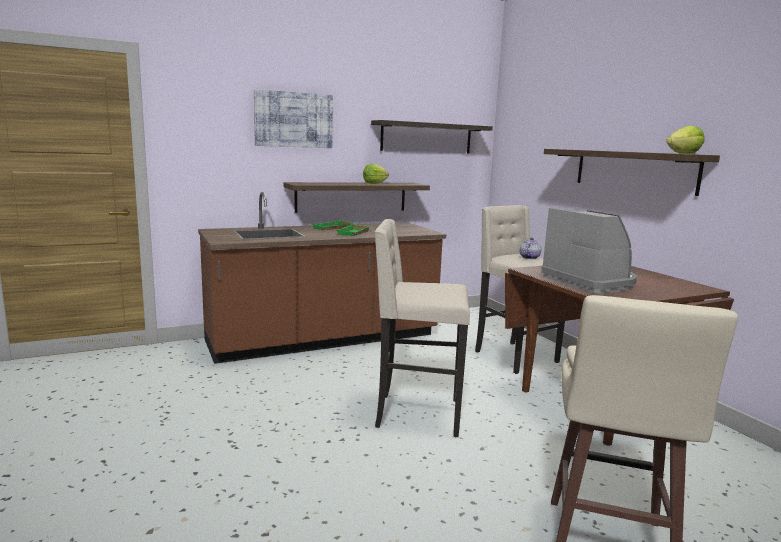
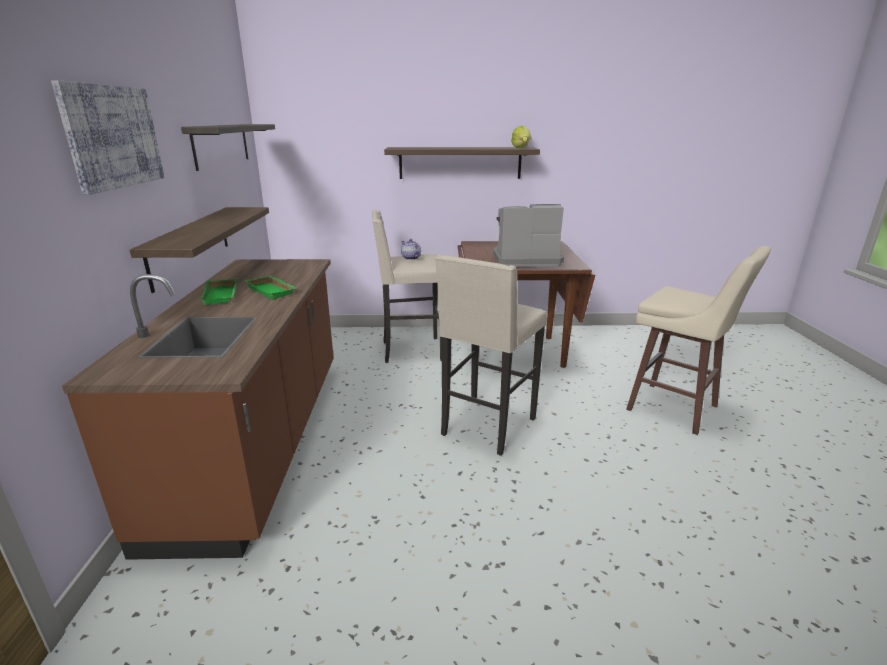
camera: 65 degrees left, 10 degrees up
(374, 183) = (219, 218): lettuce -> none

